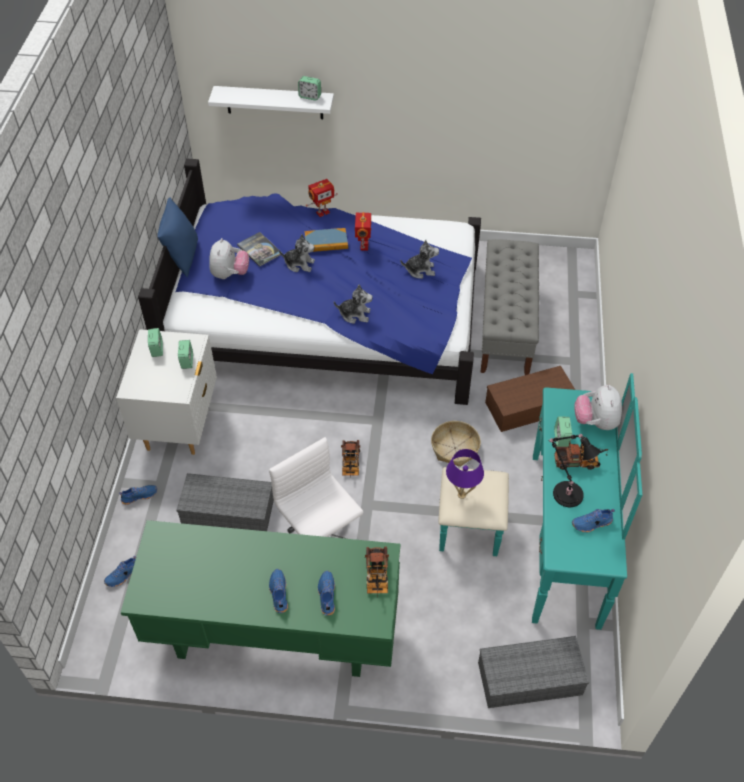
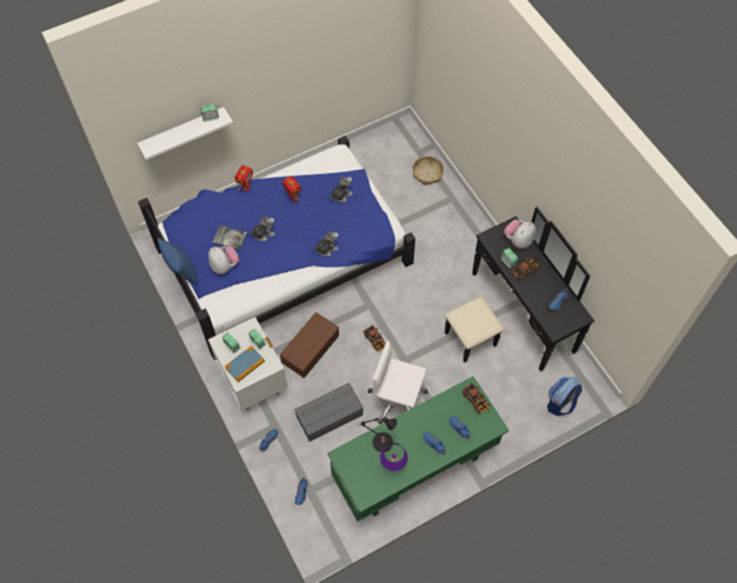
camera: 35 degrees left, 10 degrees up
(326, 242) = (267, 208): book -> book (245, 365)
(455, 448) = (426, 295): basket -> basket (427, 173)
(462, 495) = (469, 325): purple table lamp -> purple table lamp (393, 467)
(505, 325) = (396, 197): grey bench -> none
(528, 679) = (560, 403): grey storage box -> backpack
(529, 405) = (448, 242): brown storage box -> brown storage box (310, 348)
(542, 536) = (511, 318): turquoise dresser -> black dresser
(566, 492) = (533, 292): black table lamp -> black table lamp (380, 441)
(595, 422) = (518, 240): plush toy -> plush toy turned 75 degrees clockwise

